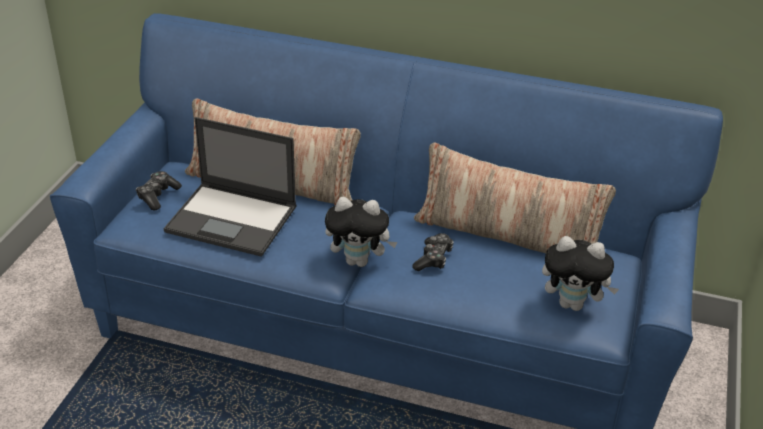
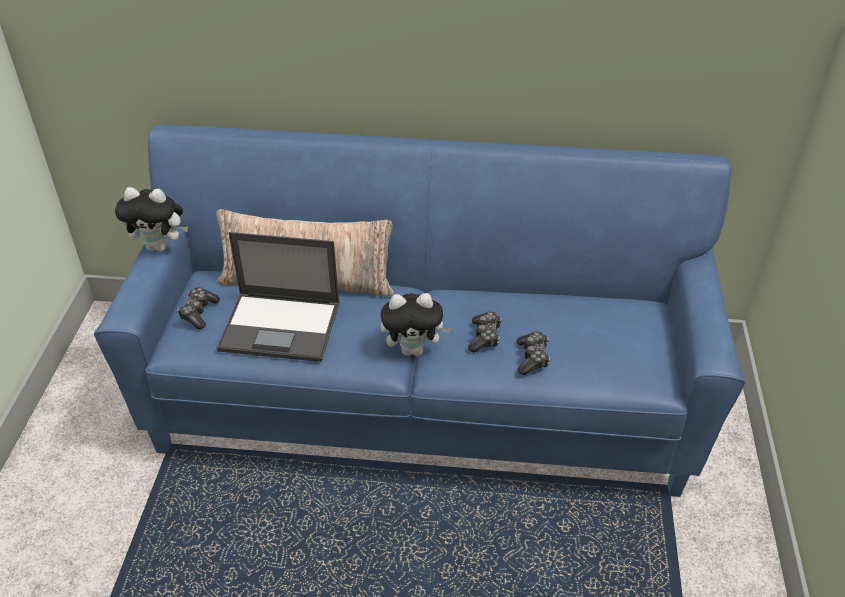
camera: 10 degrees left, 5 degrees up
(476, 285) = (532, 358): none -> game controller
(508, 236) = (545, 302): pillow -> none
(573, 304) = (624, 362): plush toy -> plush toy (160, 246)

